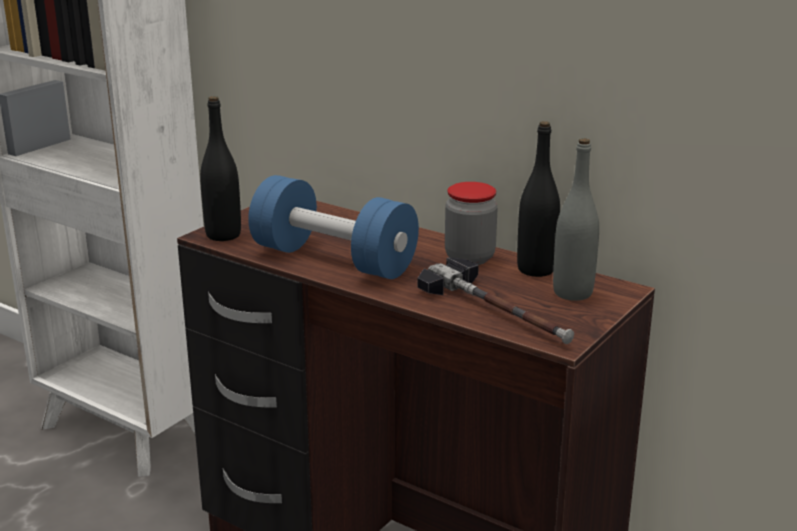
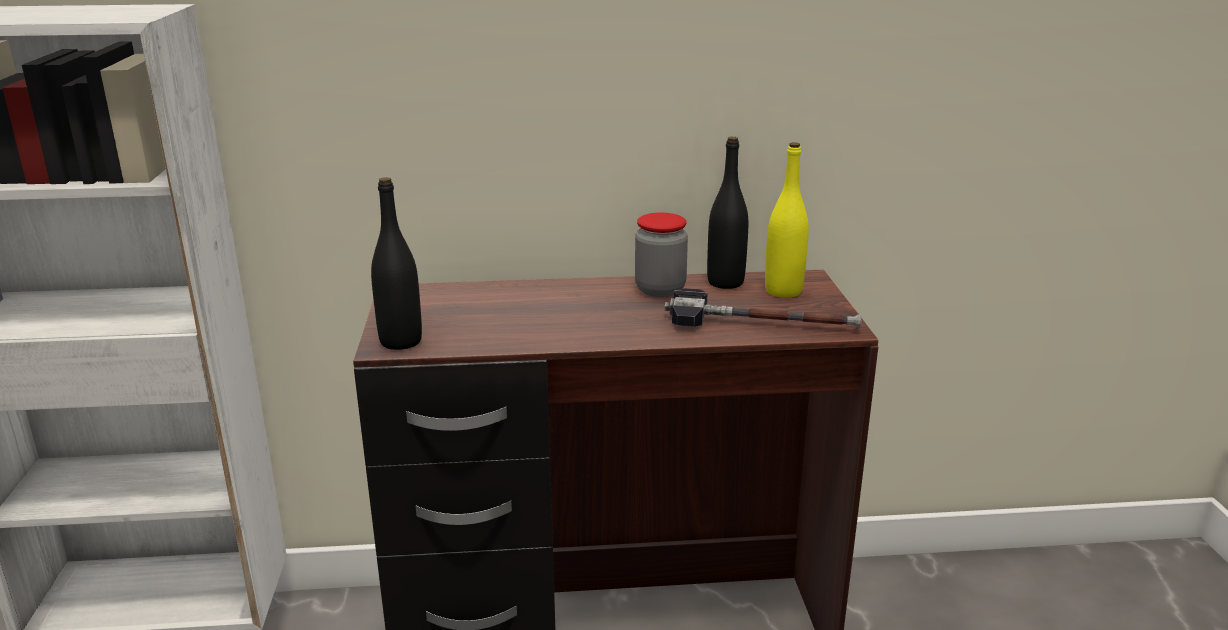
camera: 40 degrees left, 0 degrees up
(333, 260) = (553, 328): blue dumbbell -> none
(572, 293) = (783, 291): grey bottle -> yellow bottle

